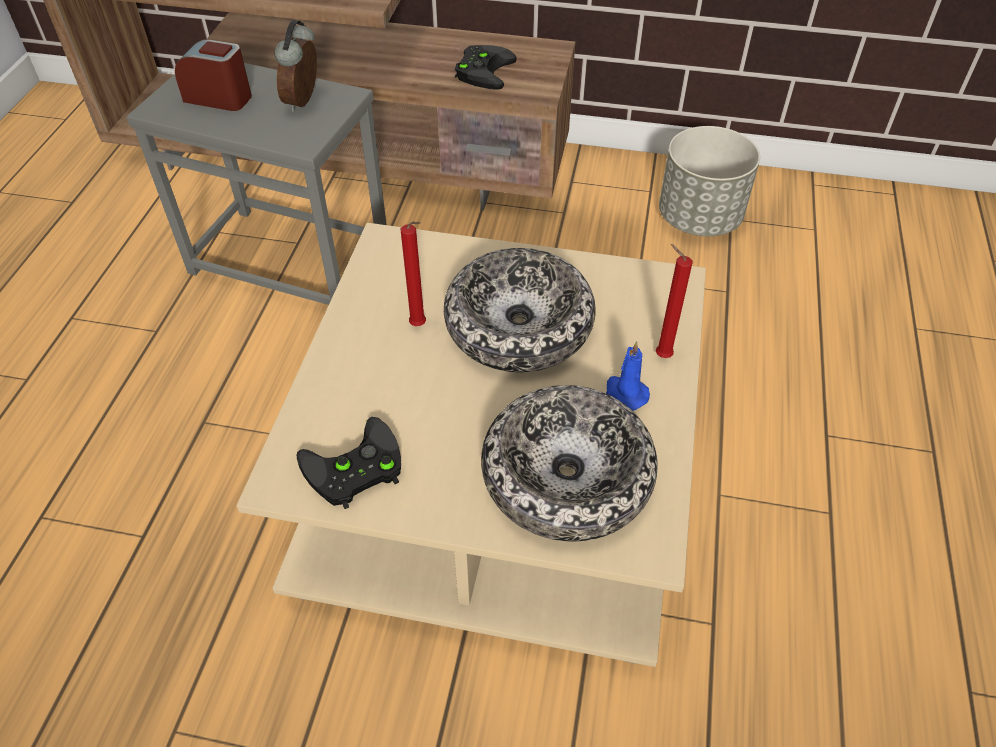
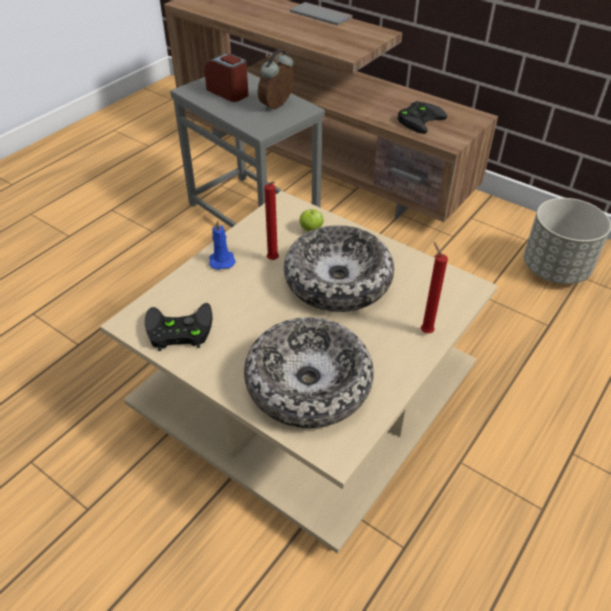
camera: 25 degrees right, 5 degrees down
(442, 266) = (311, 229): none -> apple
(625, 393) = (383, 346): blue candle -> blue candle (221, 260)

